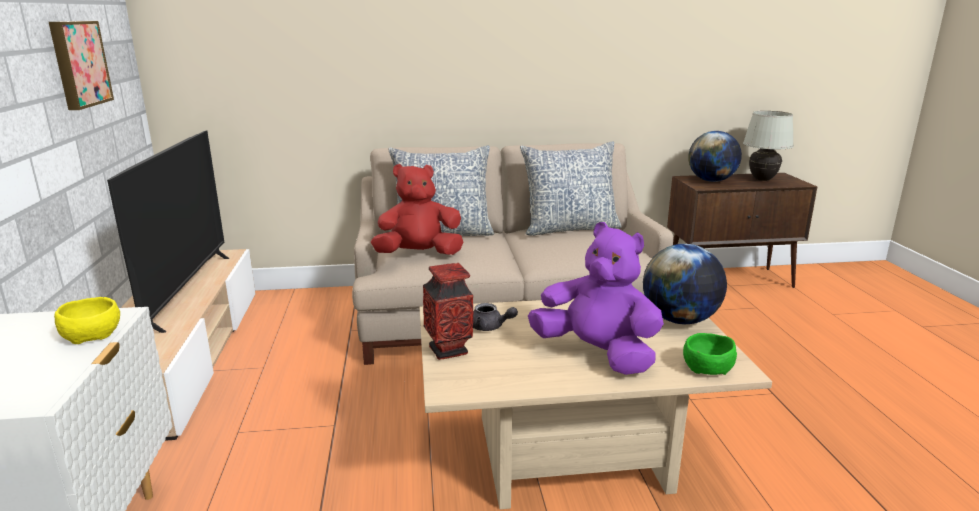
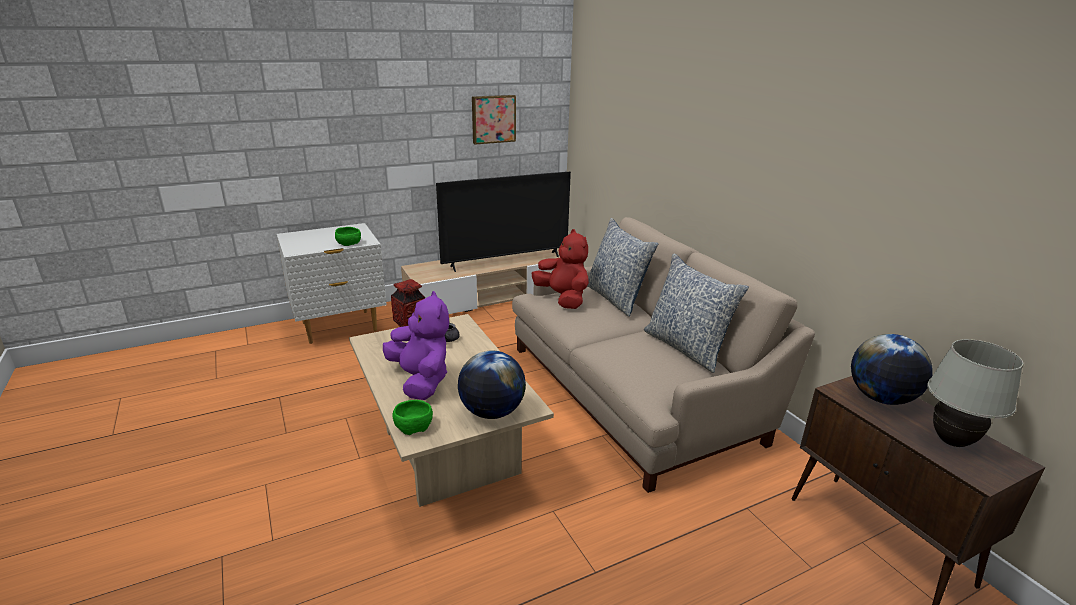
camera: 70 degrees right, 5 degrees up
(93, 334) = (349, 243): yellow bowl -> green bowl
(597, 354) = (421, 380): purple plush toy -> purple plush toy turned 45 degrees counterclockwise

